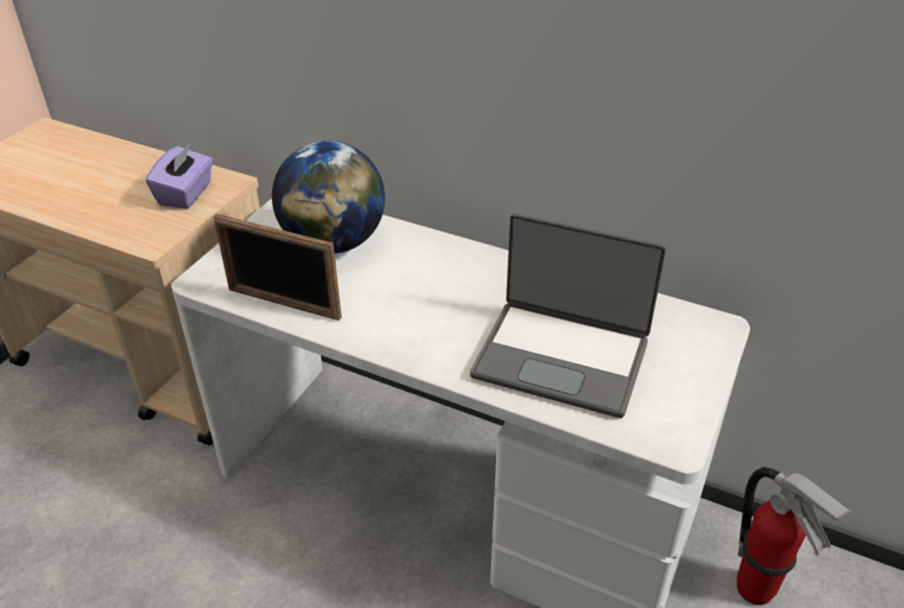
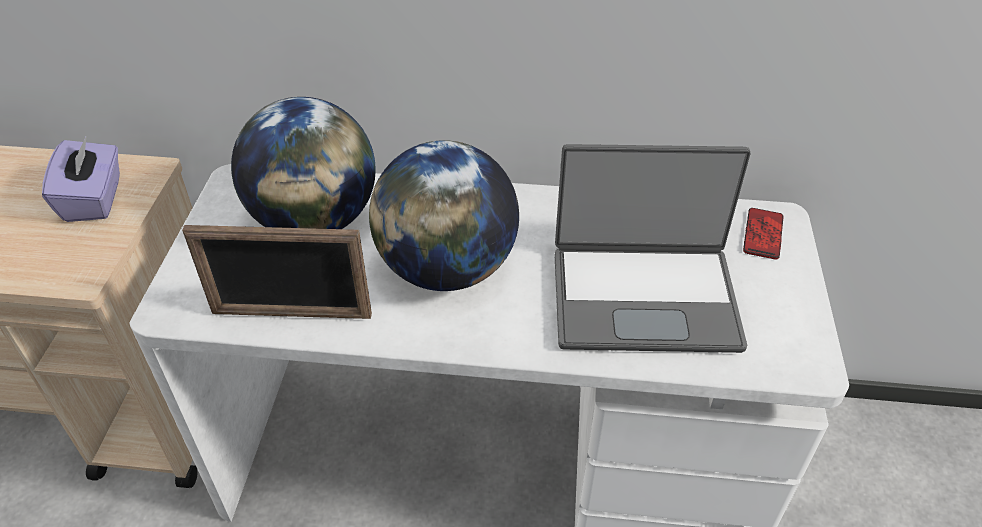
camera: 20 degrees left, 5 degrees up
(414, 300) = (447, 269): none -> globe
(696, 335) = (763, 234): none -> phone
(756, 590) = (824, 468): fire extinguisher -> none

